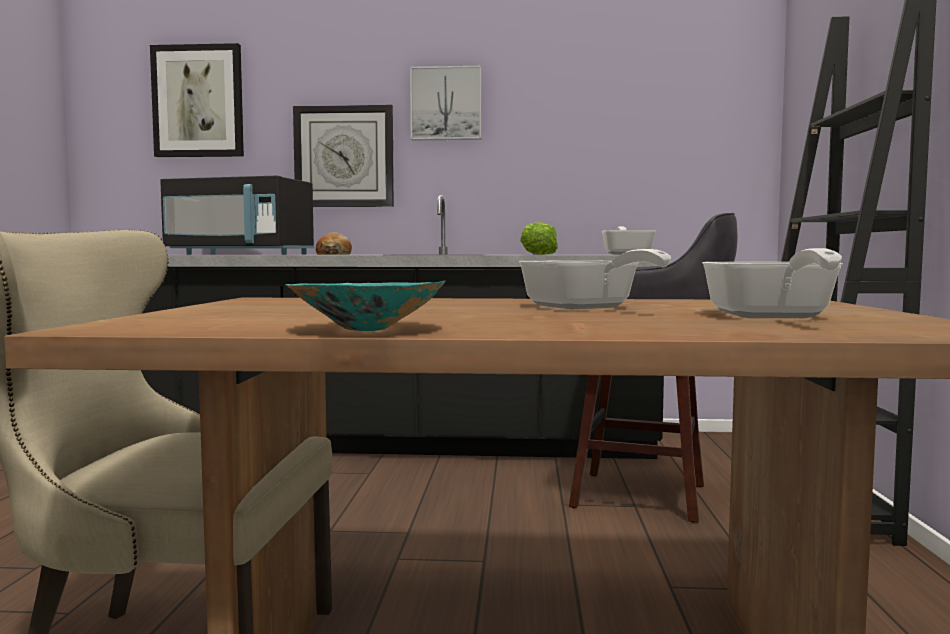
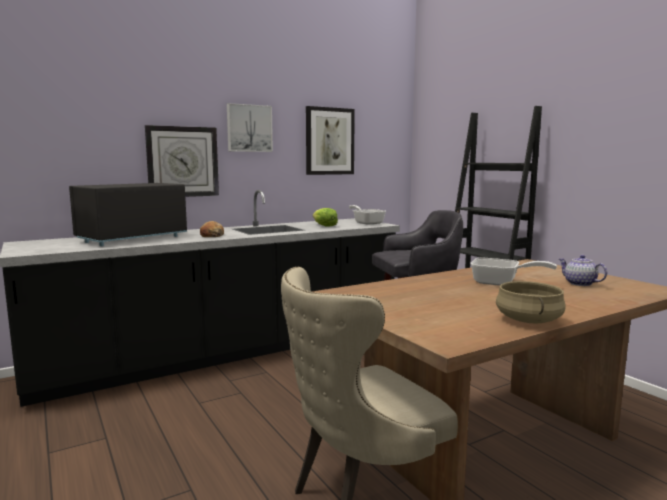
camera: 35 degrees left, 5 degrees up
(198, 101) = (62, 116): picture -> picture (329, 141)
(240, 254) = (132, 238): black microwave -> black microwave turned 150 degrees clockwise
(367, 328) = (528, 320): turquoise bowl -> beige cooking pot
(770, 317) = (579, 283): frying pan -> teapot

